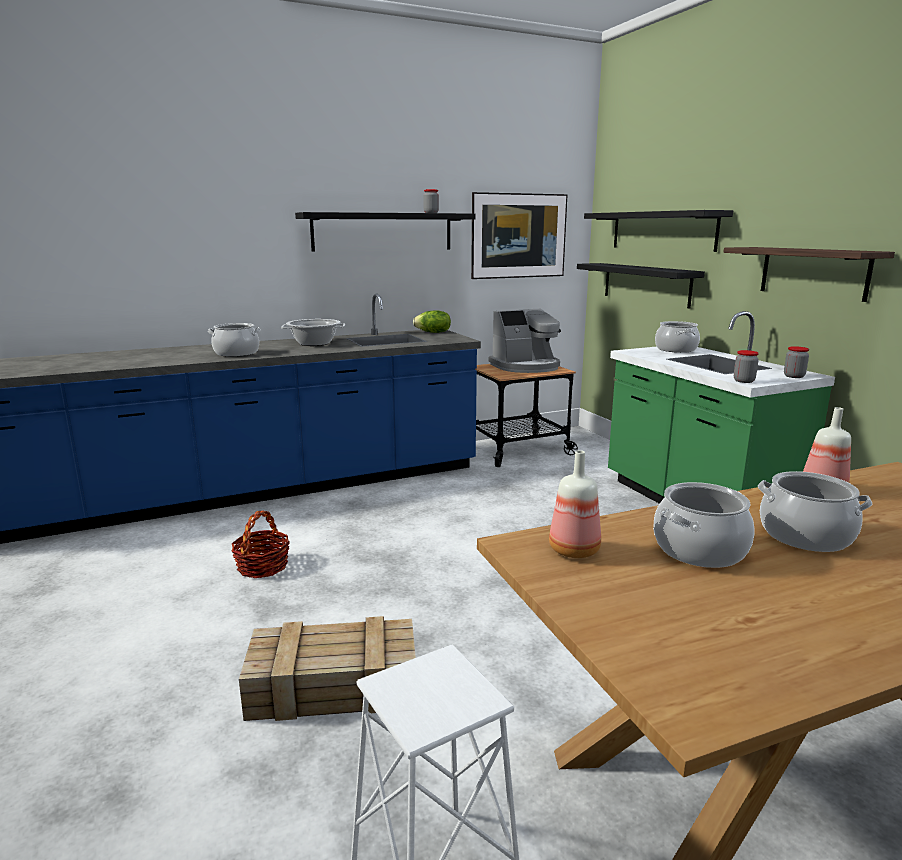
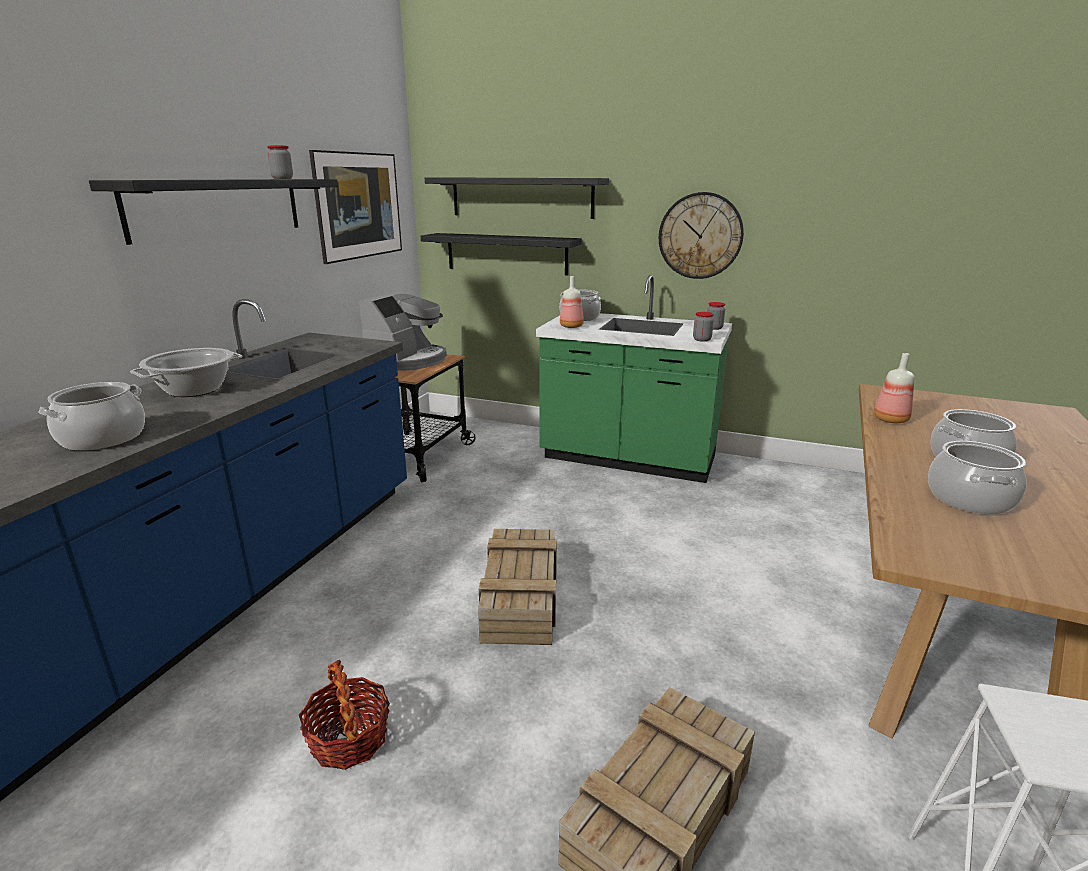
camera: 45 degrees left, 5 degrees up
(433, 332) = (315, 340): lettuce -> none
(445, 552) = (521, 599): none -> crate
(575, 551) = (940, 540): bottle -> bottle (572, 326)
(813, 272) = (700, 236): shelf -> wall clock

